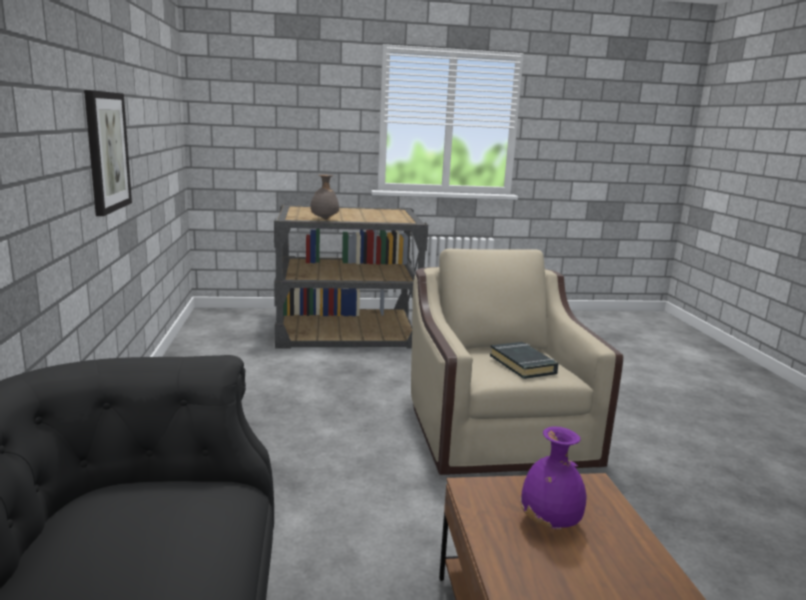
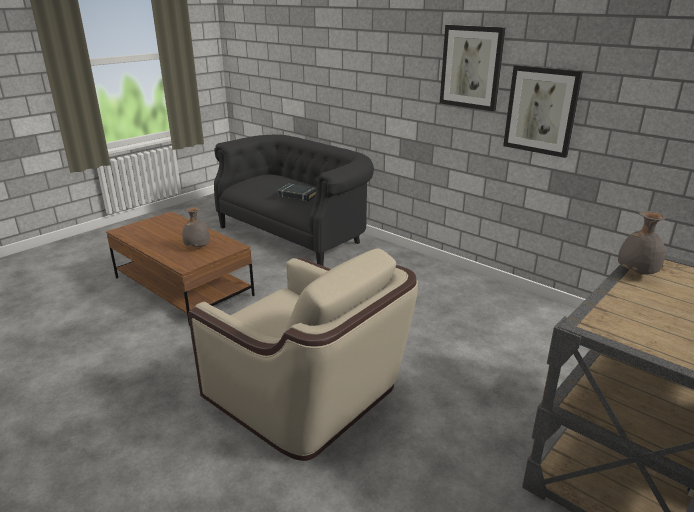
camera: 140 degrees right, 10 degrees up
(53, 98) = (471, 67): none -> picture
(523, 364) = (273, 315): black book -> black book (298, 195)
(550, 524) = (197, 247): purple vase -> grey vase

